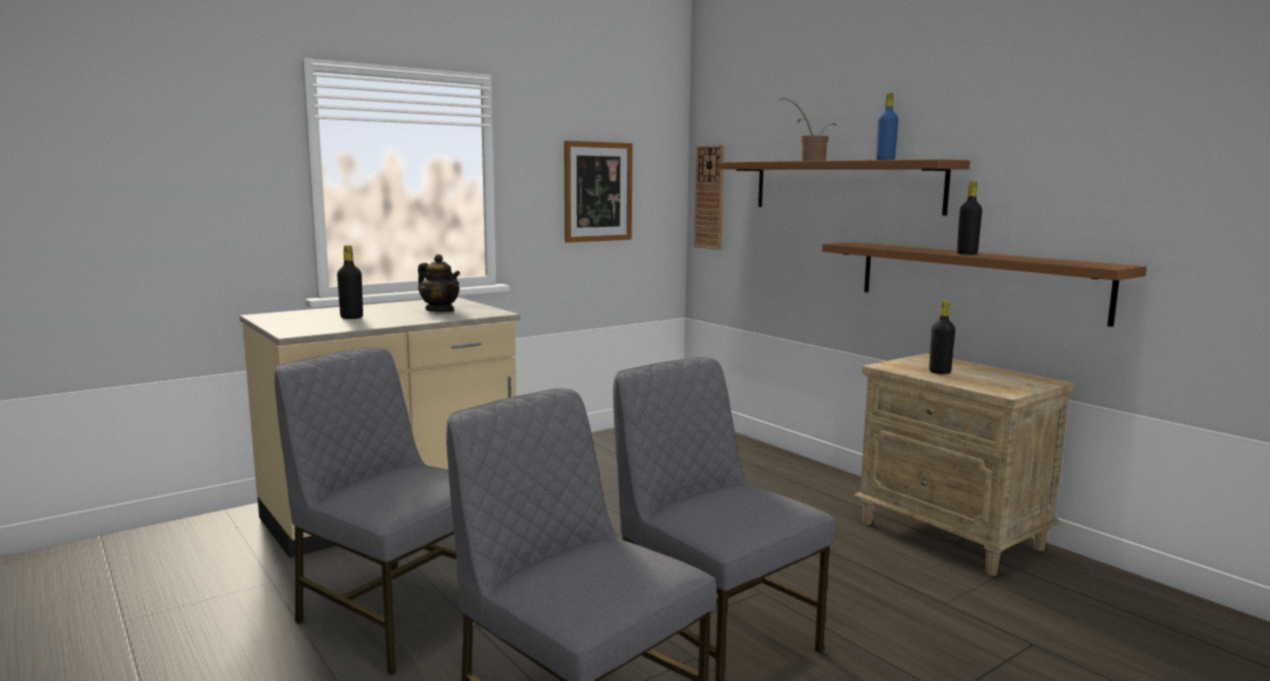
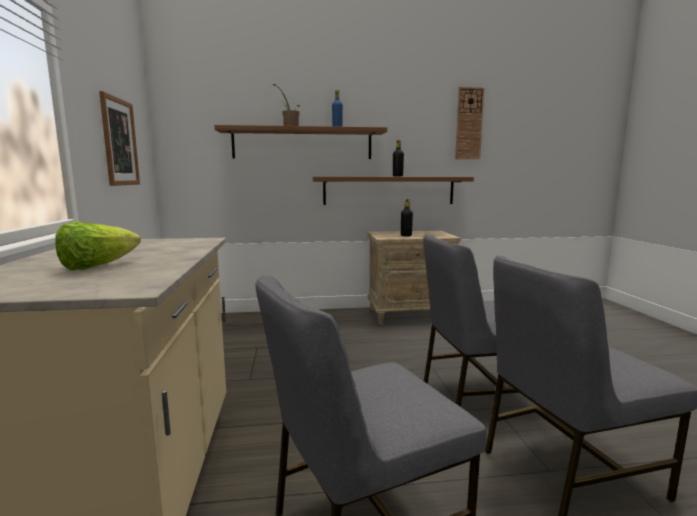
camera: 60 degrees left, 0 degrees up
(351, 317) = (98, 267): black bottle -> lettuce
(440, 310) = (149, 247): teapot -> none
(709, 197) = (180, 153): wall clock -> wall clock (469, 124)

